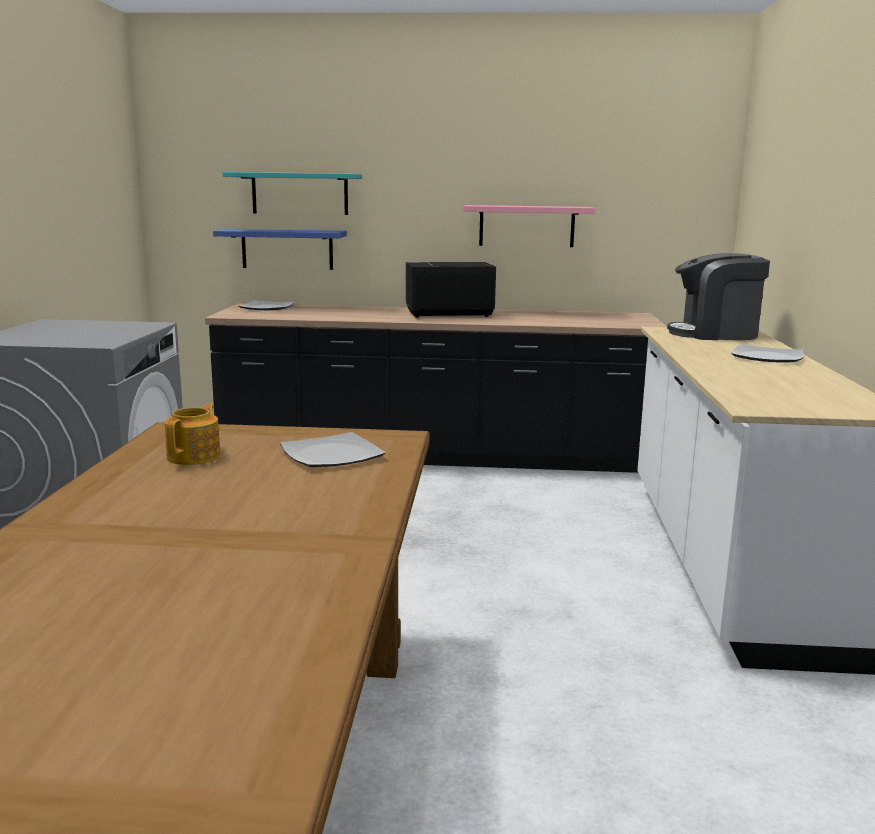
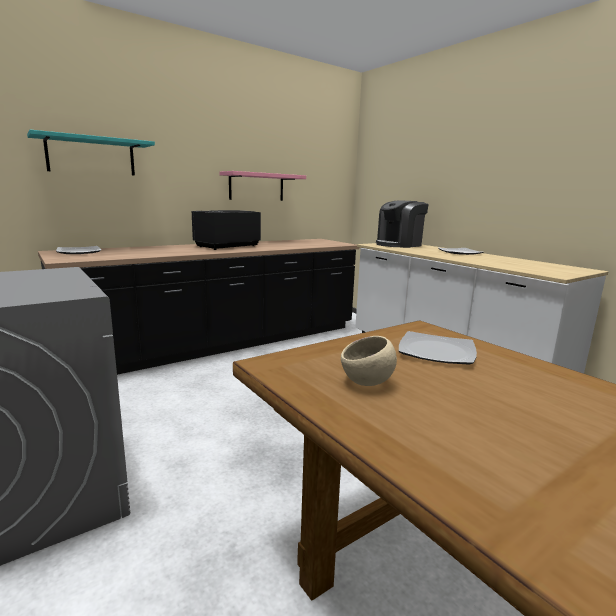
camera: 40 degrees left, 0 degrees up
(195, 456) = (367, 383): teapot -> beige bowl
(287, 249) = (82, 202): blue shelf -> none

